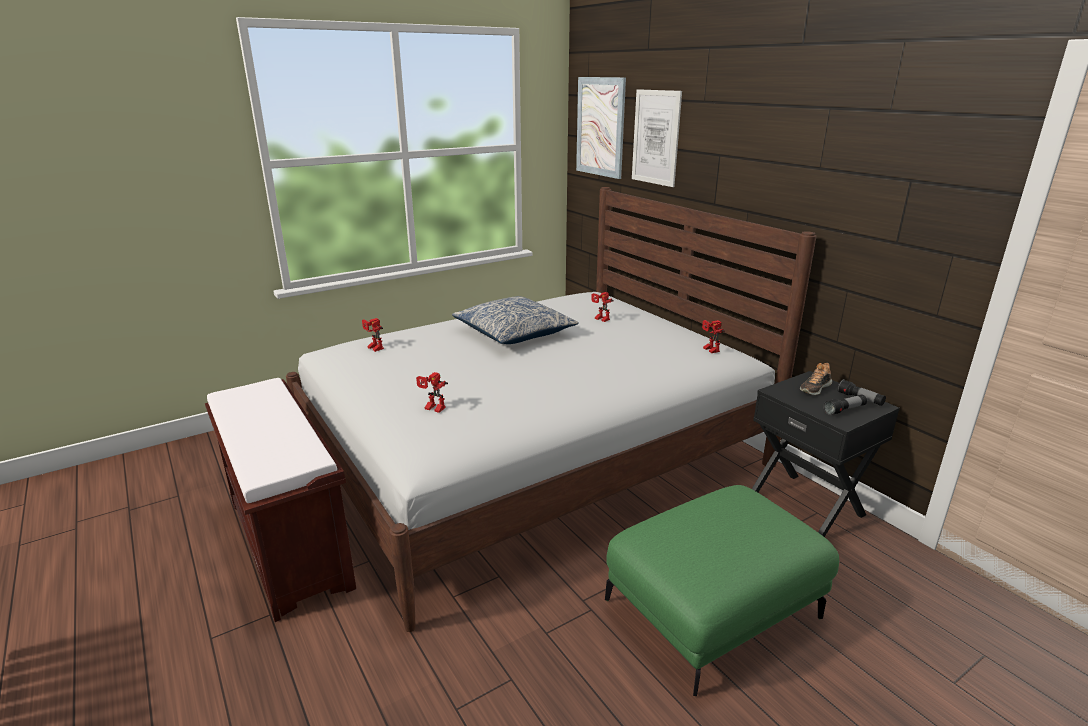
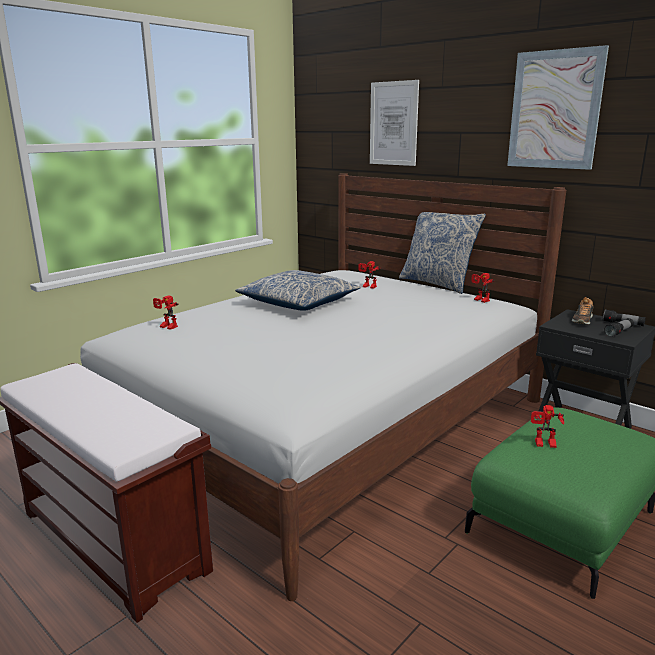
camera: 15 degrees left, 5 degrees down
(432, 409) = (270, 368): toy robot -> toy robot (544, 445)
(600, 127) = (332, 120): picture -> picture (554, 110)
(682, 321) = (437, 283): none -> pillow

